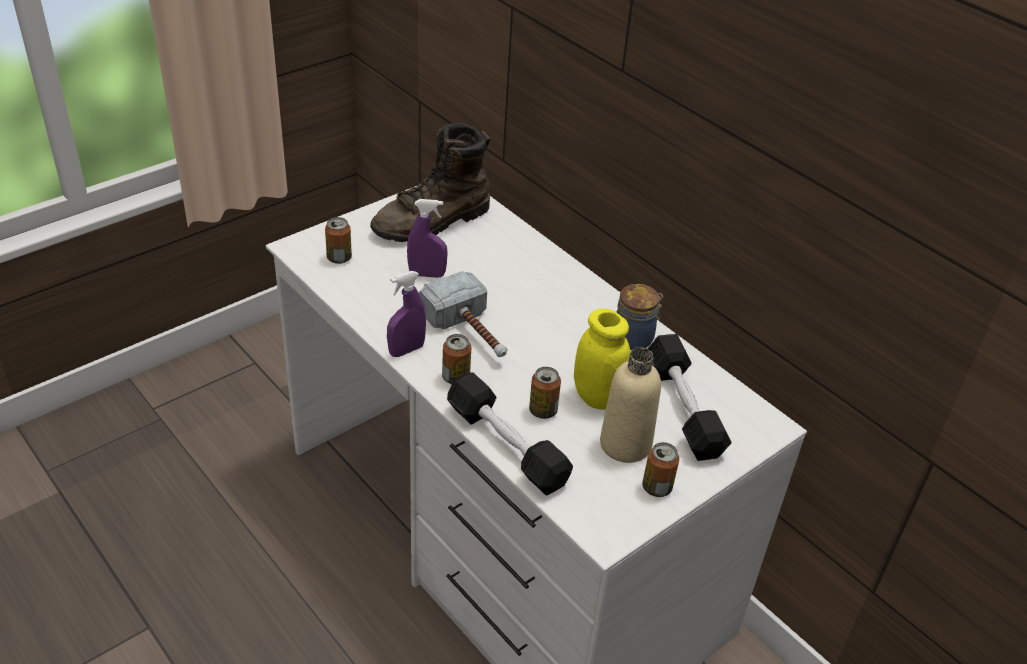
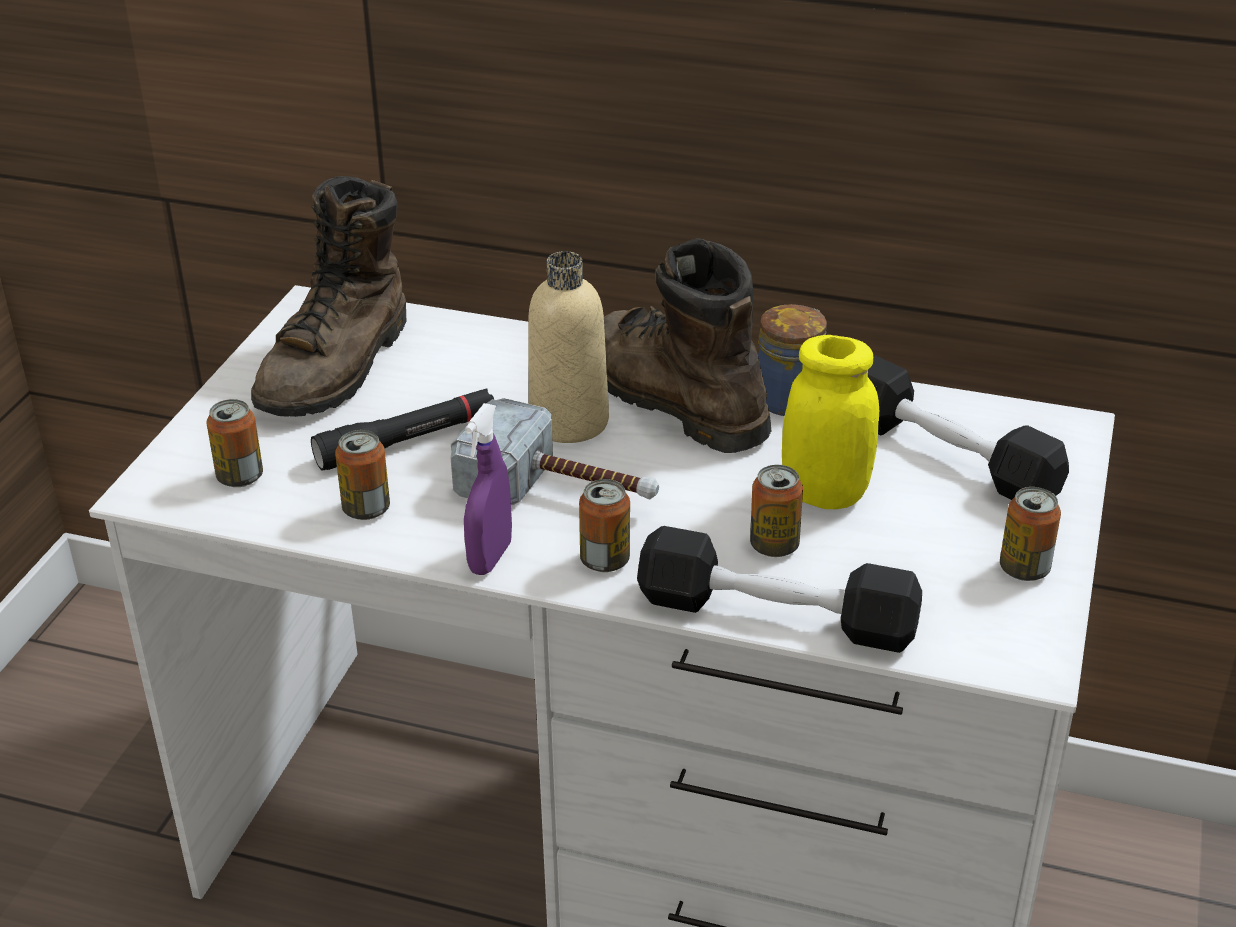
camera: 30 degrees left, 5 degrees down
(377, 299) = (366, 509): none -> can
(427, 274) = (407, 441): purple spray bottle -> black flashlight
(572, 311) = (671, 400): none -> brown boot
(625, 444) = (927, 535): beige bottle -> beige bottle (569, 422)

